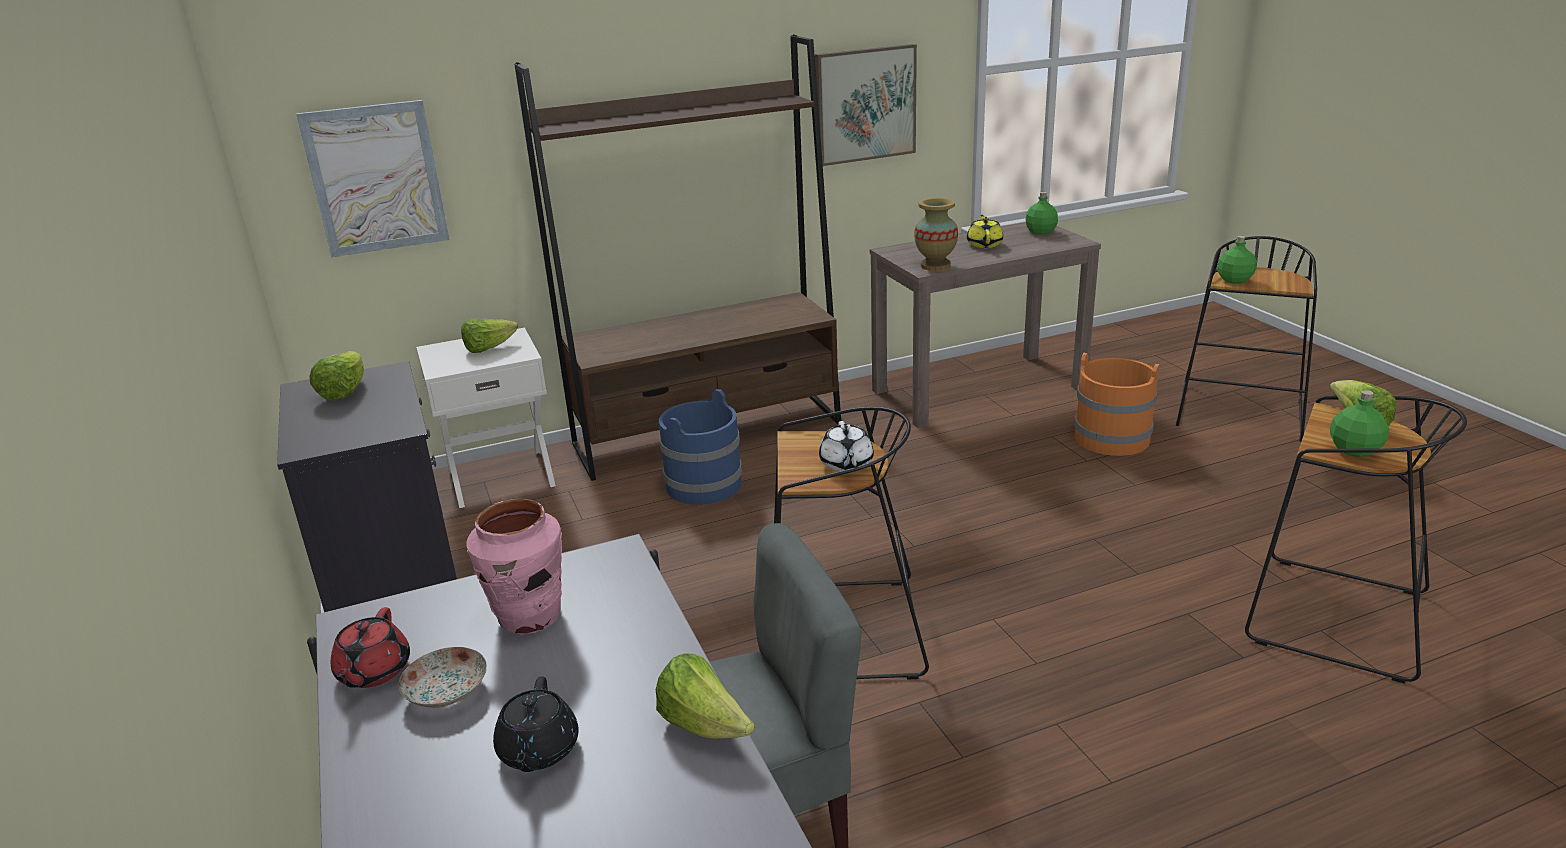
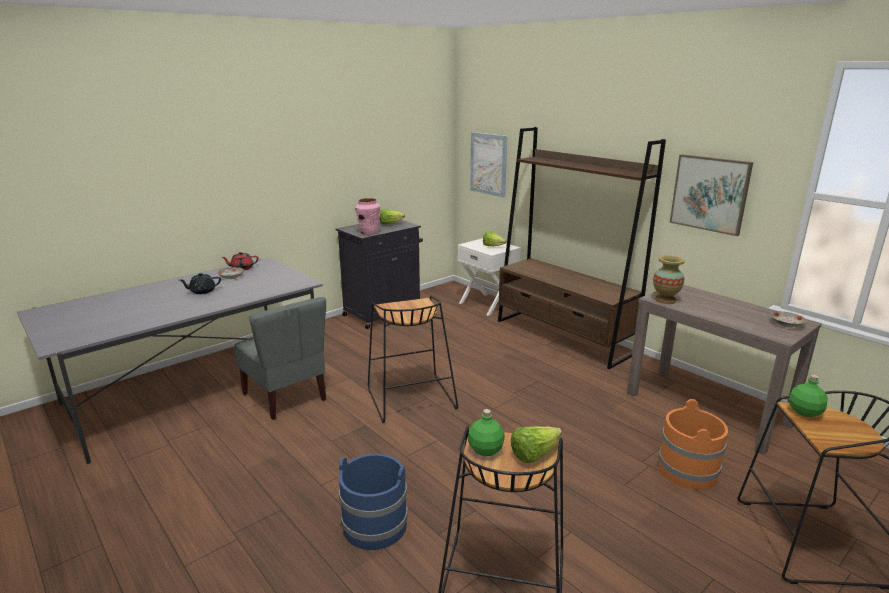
camera: 70 degrees right, 5 degrees down
(529, 617) = (268, 279): pink vase -> pink vase (369, 233)
(703, 484) = (513, 345): blue bucket -> blue bucket (375, 525)
(704, 725) = (209, 308): lettuce -> none
(846, 464) = (403, 313): white teapot -> none
(984, 244) = (729, 309): yellow teapot -> none
(1040, 232) = (786, 324): green bottle -> plate

